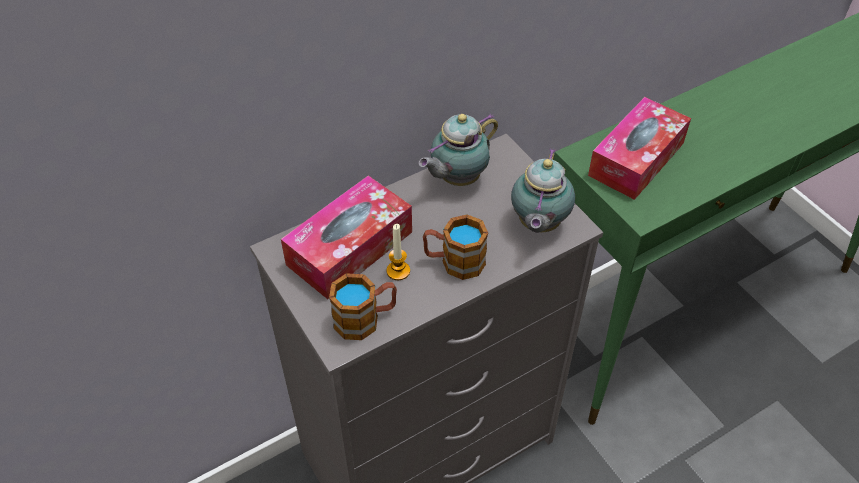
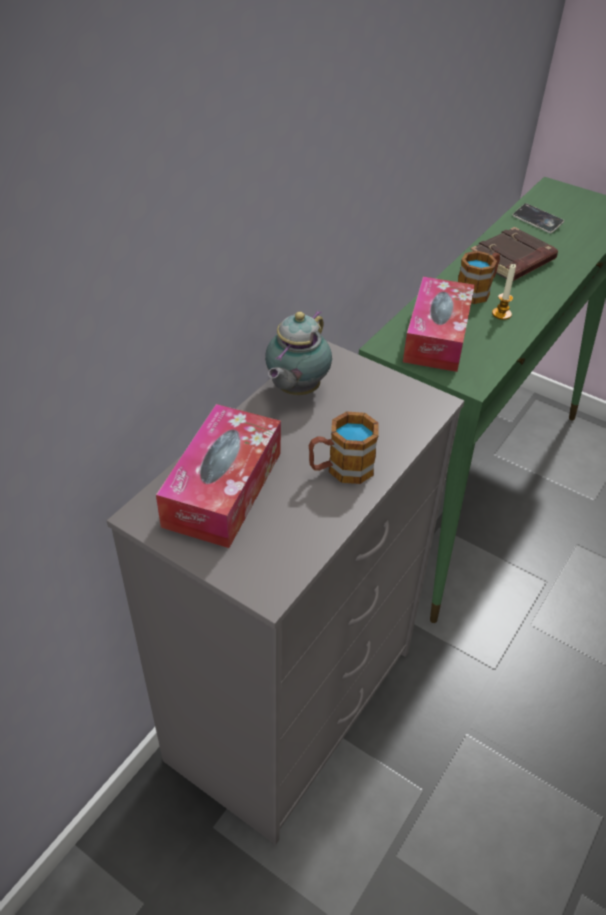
camera: 25 degrees left, 5 degrees down
(365, 319) = (283, 555): mug -> mug (477, 291)
(398, 271) = (288, 495): candle -> candle (501, 314)
(538, 225) = (401, 411): teapot -> none
(764, 99) = (512, 261): none -> brown book
(821, 60) = (537, 221): none -> phone

